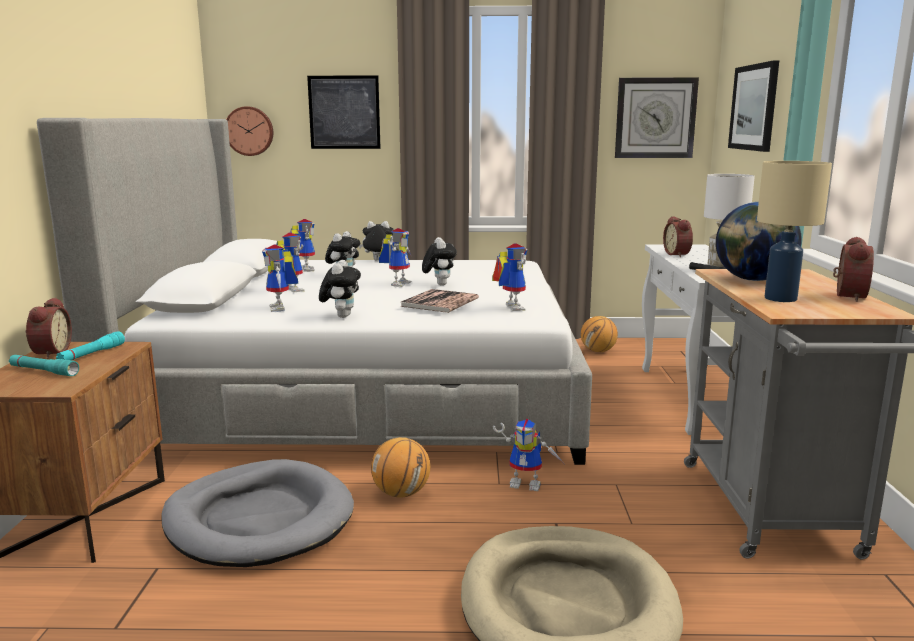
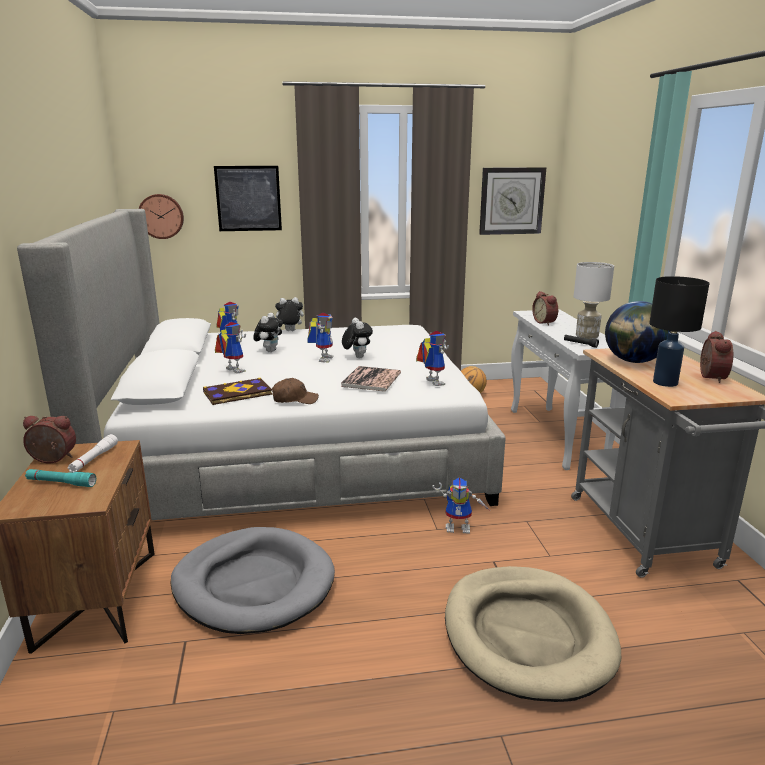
camera: 10 degrees left, 5 degrees up
(49, 353) = (52, 460): alarm clock -> alarm clock turned 75 degrees counterclockwise
(92, 354) = (94, 459): turquoise flashlight -> white flashlight
(282, 308) = (238, 393): toy robot -> book
(341, 316) = (294, 399): plush toy -> brown cap
(401, 493) = (363, 546): basketball -> none
(754, 107) = (599, 199): picture -> none
(781, 298) = (665, 382): beige table lamp -> black table lamp

